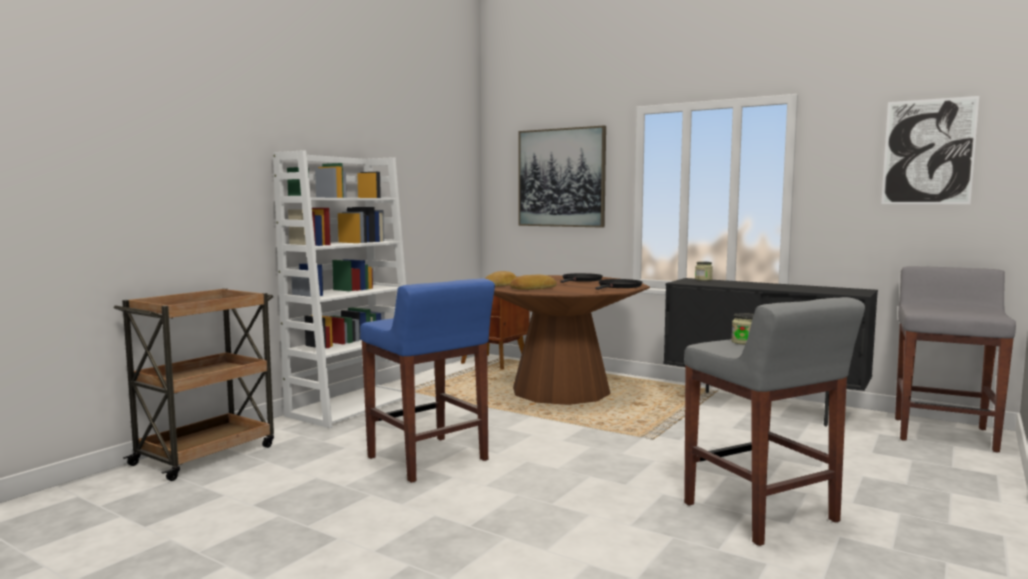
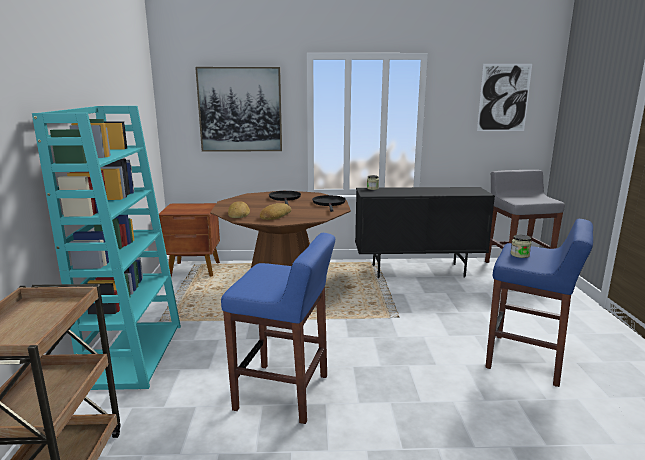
camera: 35 degrees left, 10 degrees up
(353, 406) = (135, 354): white bookcase -> turquoise bookcase
(761, 513) = (527, 360): grey stool -> blue stool

